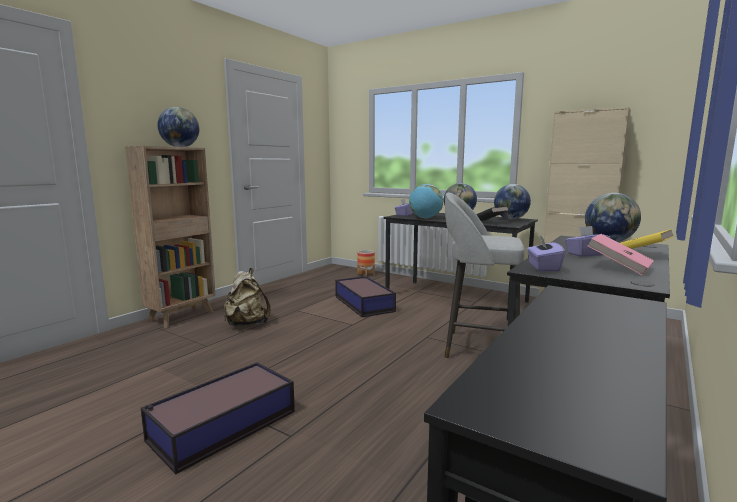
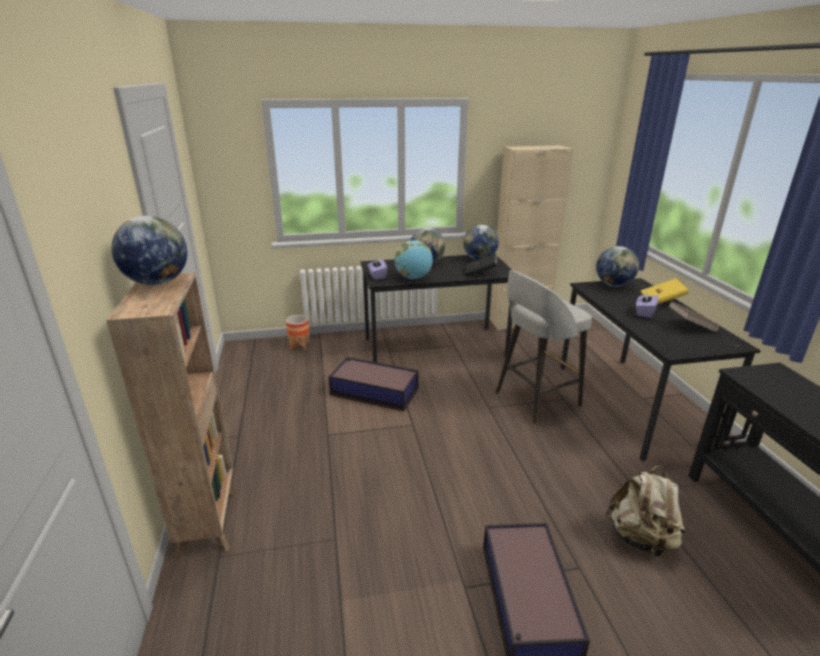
camera: 45 degrees left, 15 degrees up
(247, 324) = (315, 483): beige backpack -> beige backpack (640, 538)
(543, 268) = (670, 345): purple tissue box -> none
(618, 267) = (691, 326): pink book -> brown book

